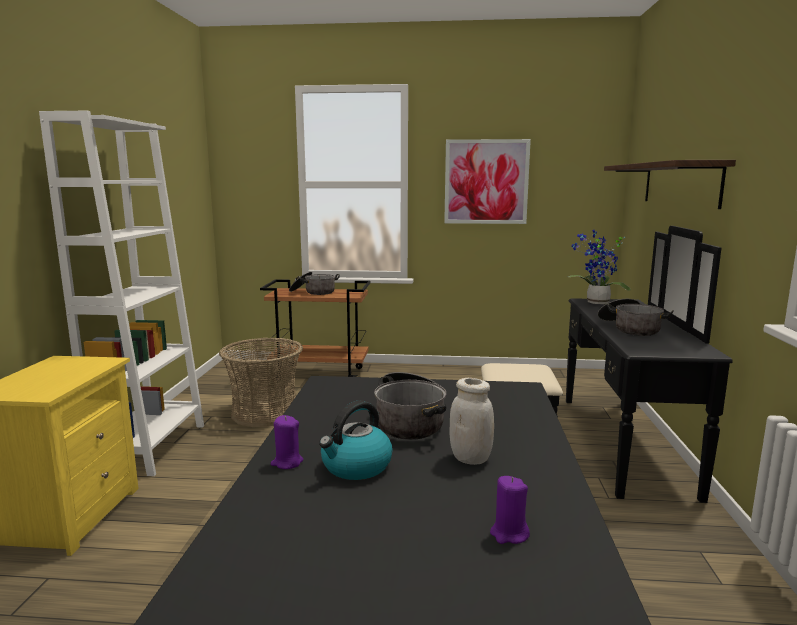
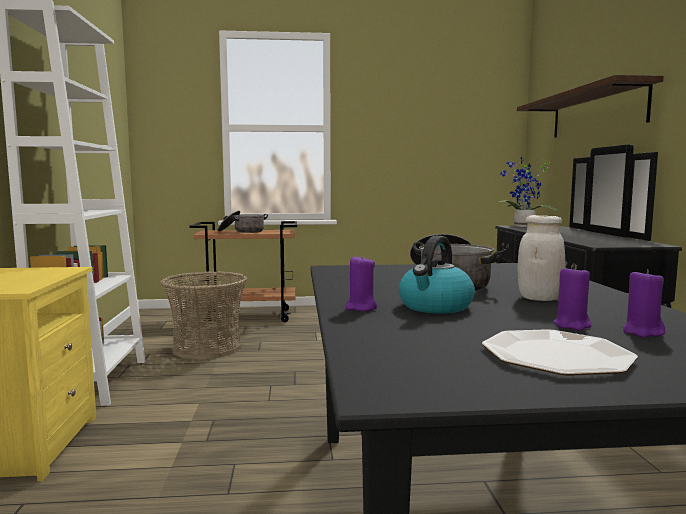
camera: 10 degrees left, 5 degrees down
(385, 566) = (554, 355): none -> plate
(453, 513) = (572, 325): none -> purple candle
(486, 182) = (404, 126): picture -> none
(630, 328) = (573, 236): cooking pot -> none

